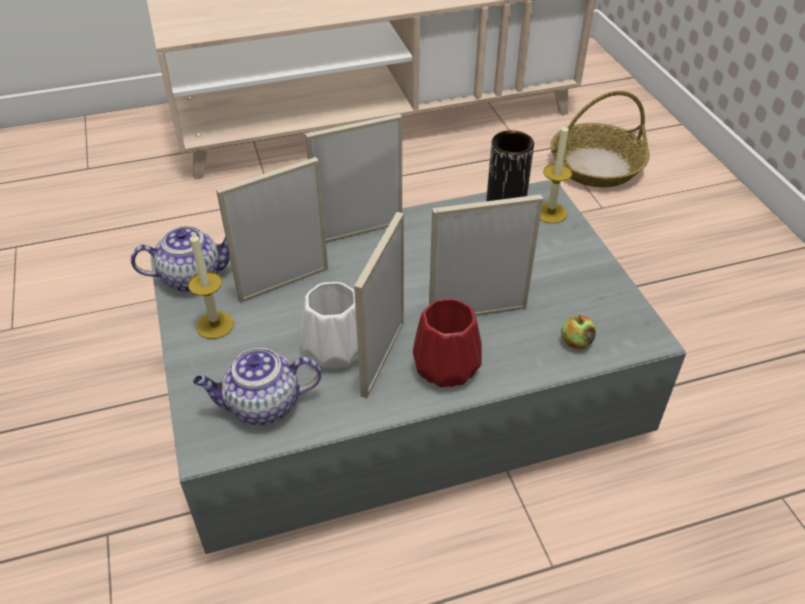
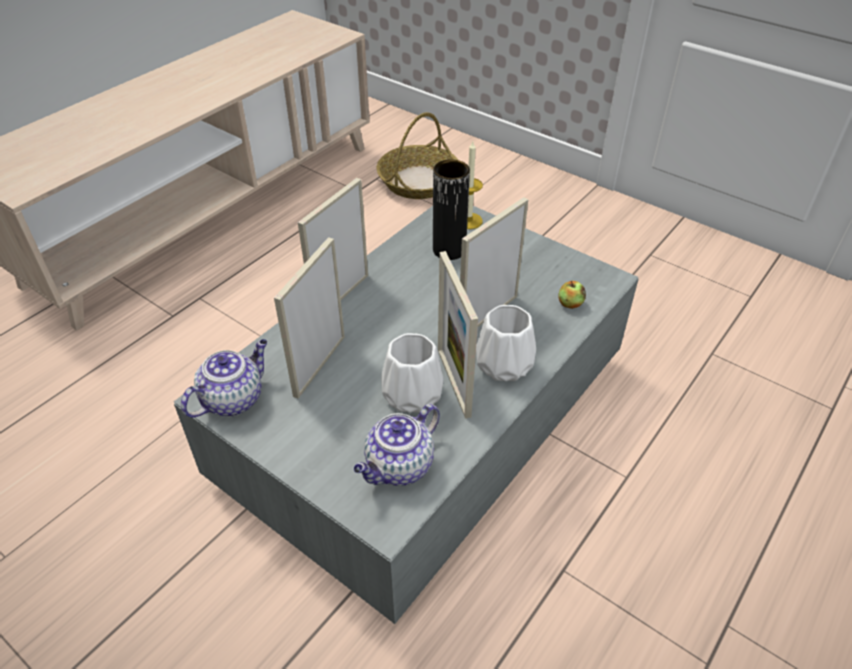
camera: 35 degrees left, 0 degrees up
(215, 325) = (294, 427): candle -> none
(447, 366) = (504, 364): red vase -> white vase

